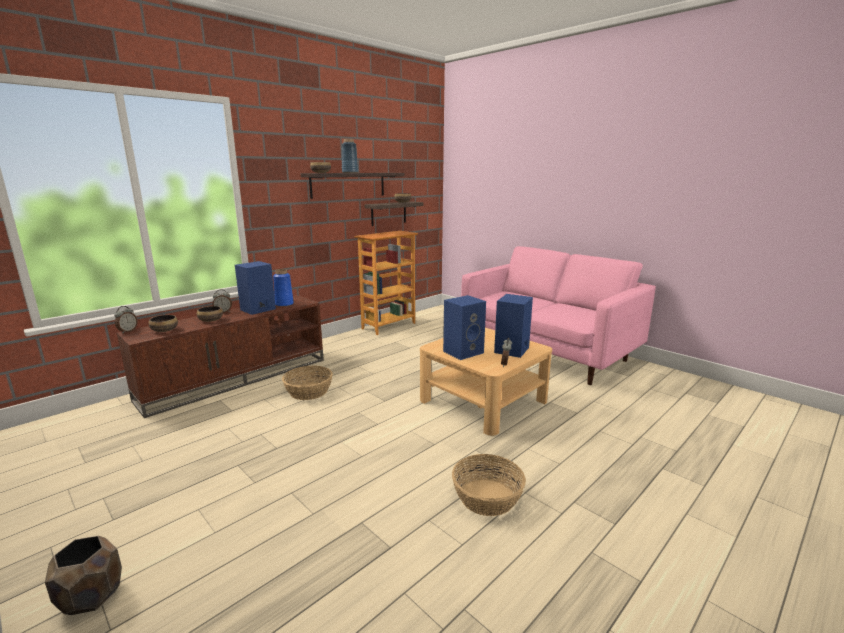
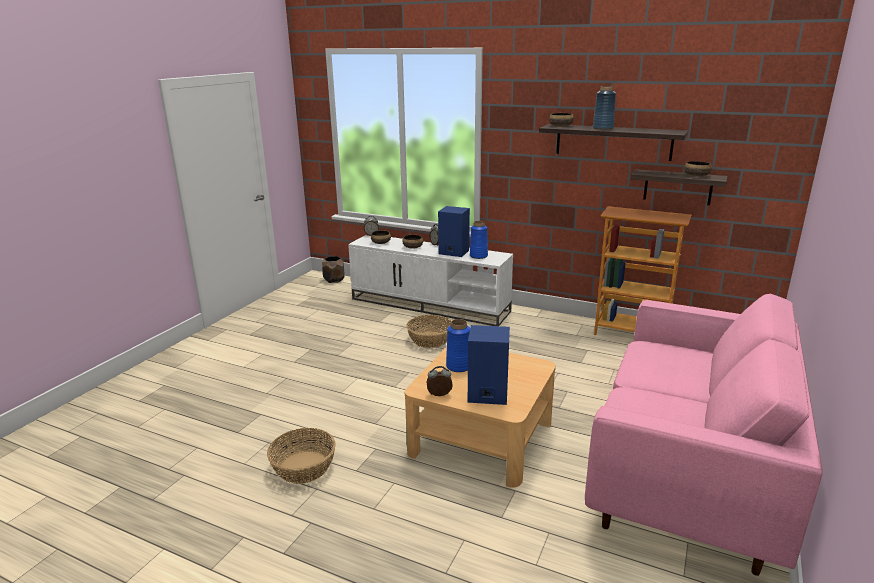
camera: 70 degrees right, 5 degrees up
(91, 596) = (194, 353): brown planter -> brown planter (334, 280)
(237, 378) = (430, 305): brown tv stand -> white tv stand
(463, 351) = (459, 366): blue speaker -> blue vase

